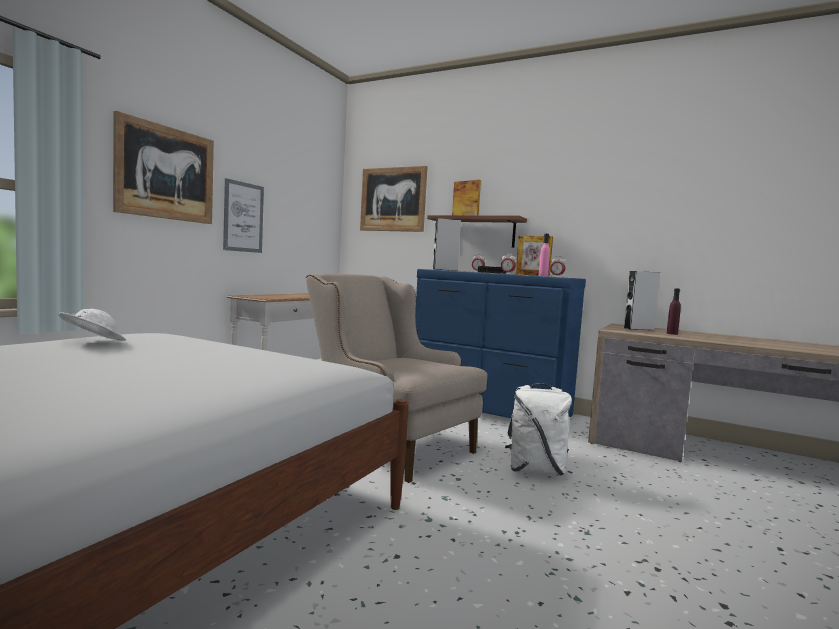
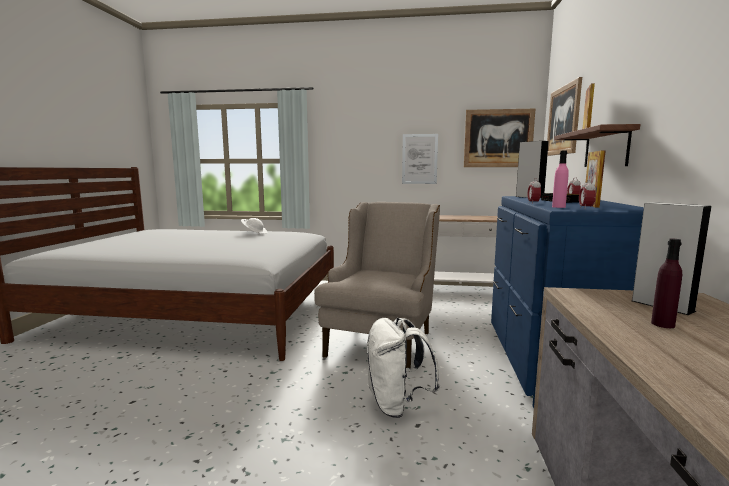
camera: 70 degrees right, 5 degrees up
(166, 173) = (359, 140): picture -> picture (498, 138)

